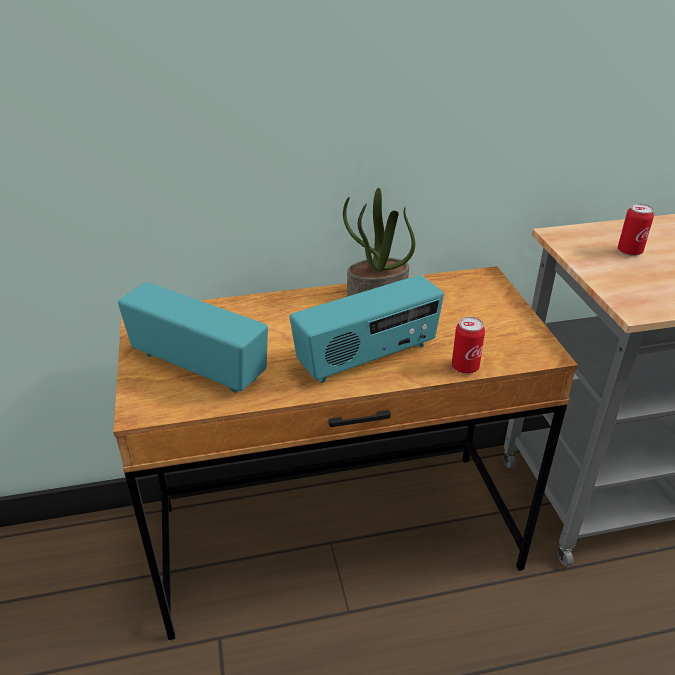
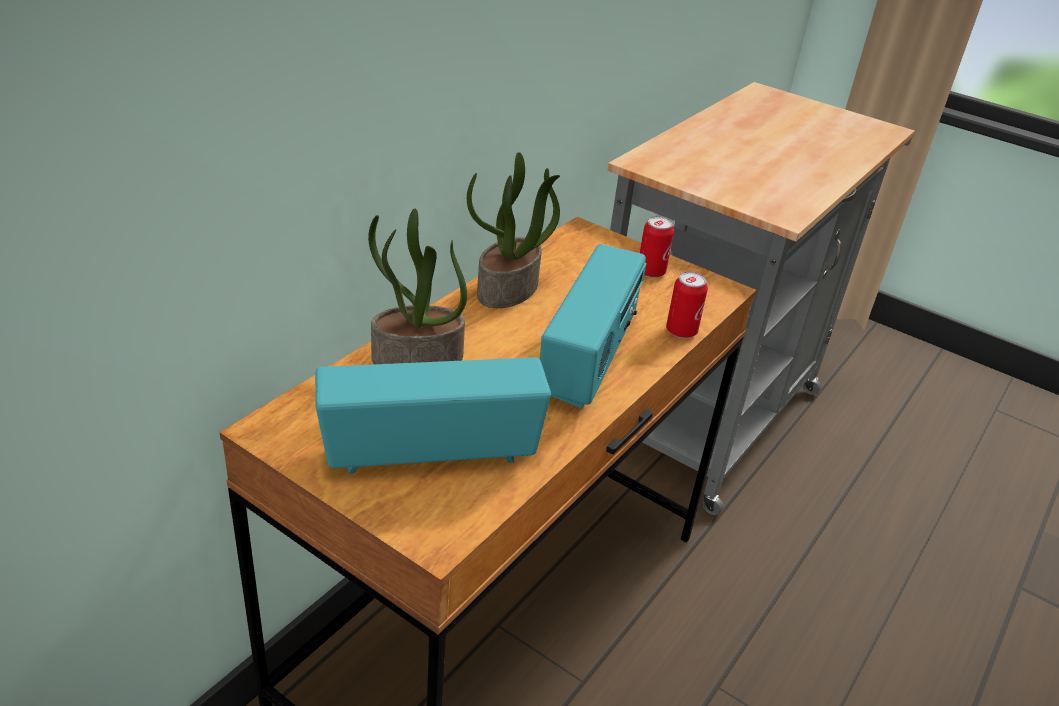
camera: 45 degrees left, 0 degrees up
(264, 313) = (416, 359): none -> potted plant
(629, 251) = (712, 162): can -> can (651, 272)

